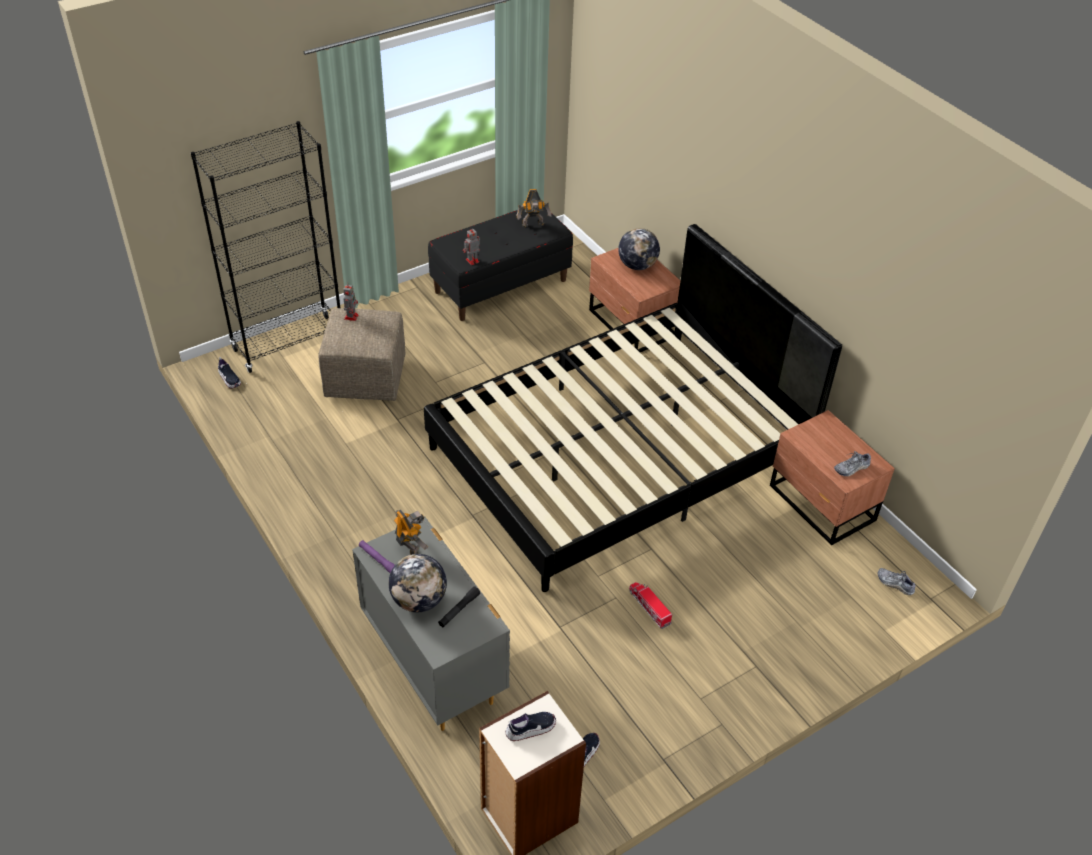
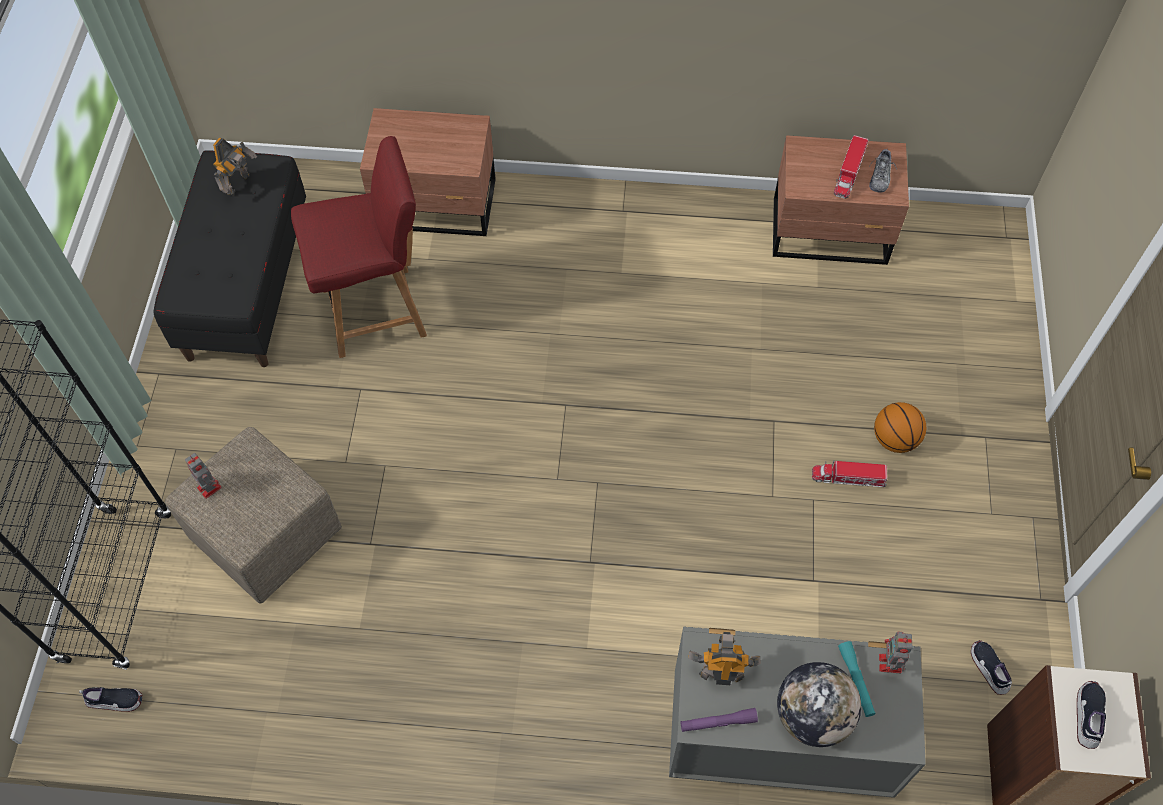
camera: 50 degrees left, 15 degrees up
(459, 610) = (856, 681): black flashlight -> turquoise flashlight
(471, 261) = (239, 289): toy robot -> toy robot (890, 665)
(538, 341) = (377, 311): none -> red chair
(619, 454) = (620, 356): black bed -> none
(637, 265) = (417, 136): globe -> none
(702, 617) = (894, 439): none -> basketball
(835, 452) = (849, 173): none -> toy truck
(895, 584) = (970, 251): shoe -> none

